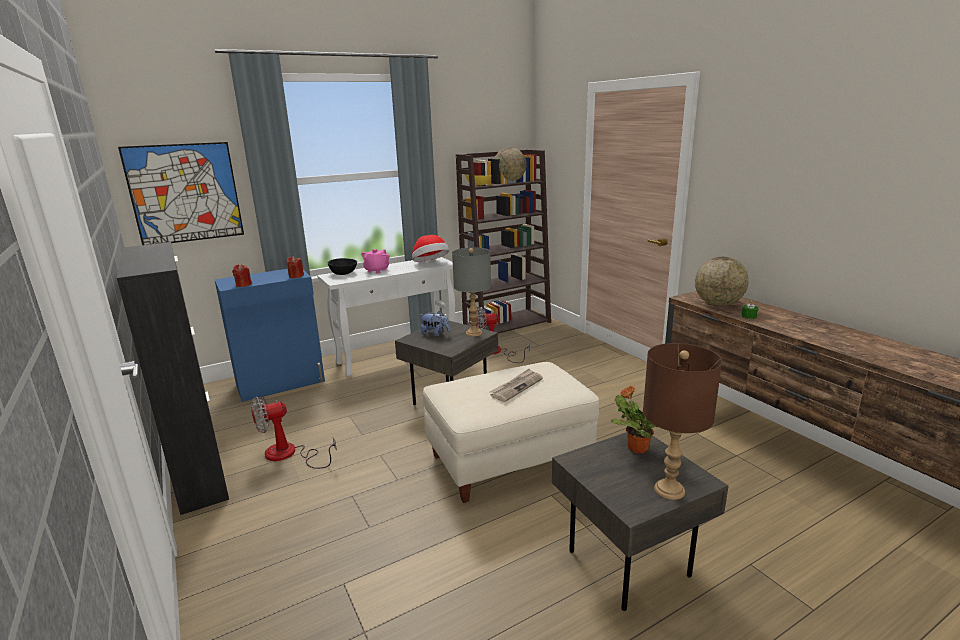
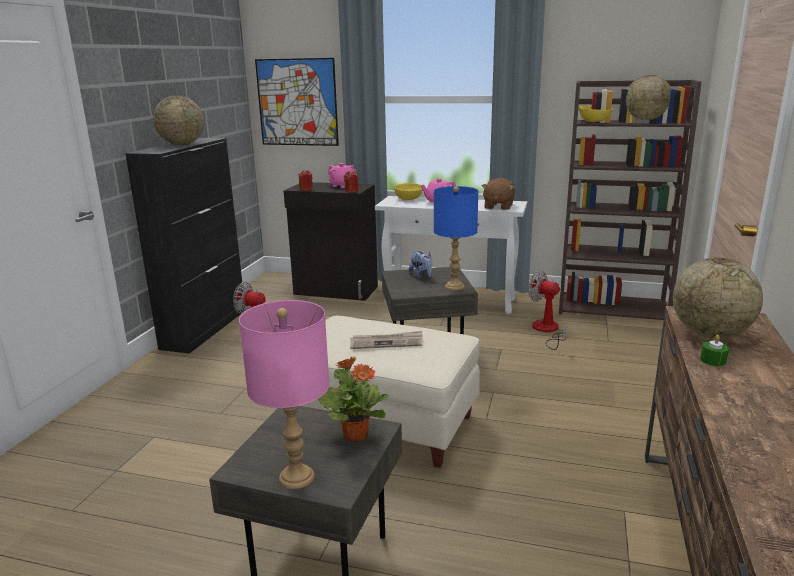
camera: 45 degrees right, 0 degrees up
(150, 256) = (182, 144): none -> globe
(273, 274) = (342, 186): none -> pink teapot
(281, 383) = (336, 291): blue cabinet -> black cabinet
(343, 273) = (408, 198): black bowl -> yellow bowl
(430, 264) = (498, 207): hat -> brown plush toy
(474, 333) = (454, 286): grey table lamp -> blue table lamp
(670, 490) = (296, 477): brown table lamp -> pink table lamp

